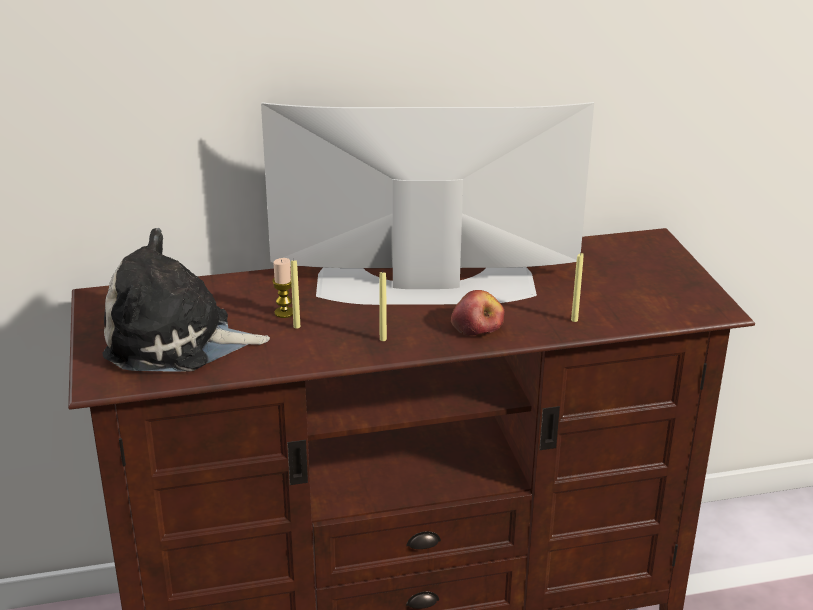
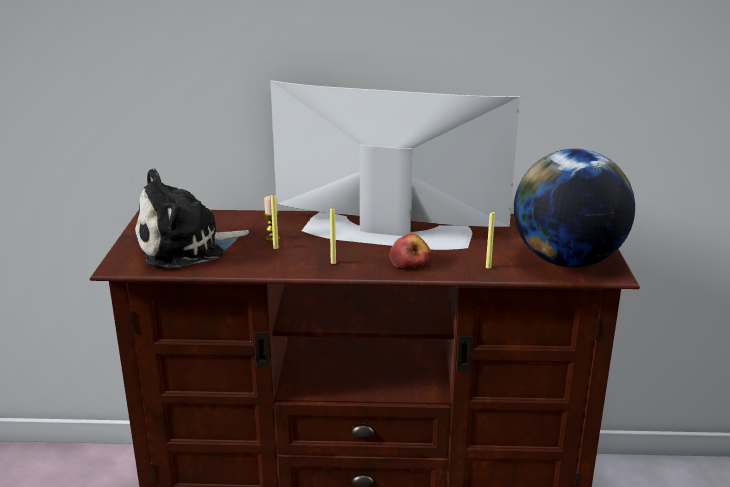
camera: 15 degrees right, 5 degrees down
(176, 341) = (186, 247): plush toy -> plush toy turned 45 degrees counterclockwise
(660, 299) = (566, 261): none -> globe

